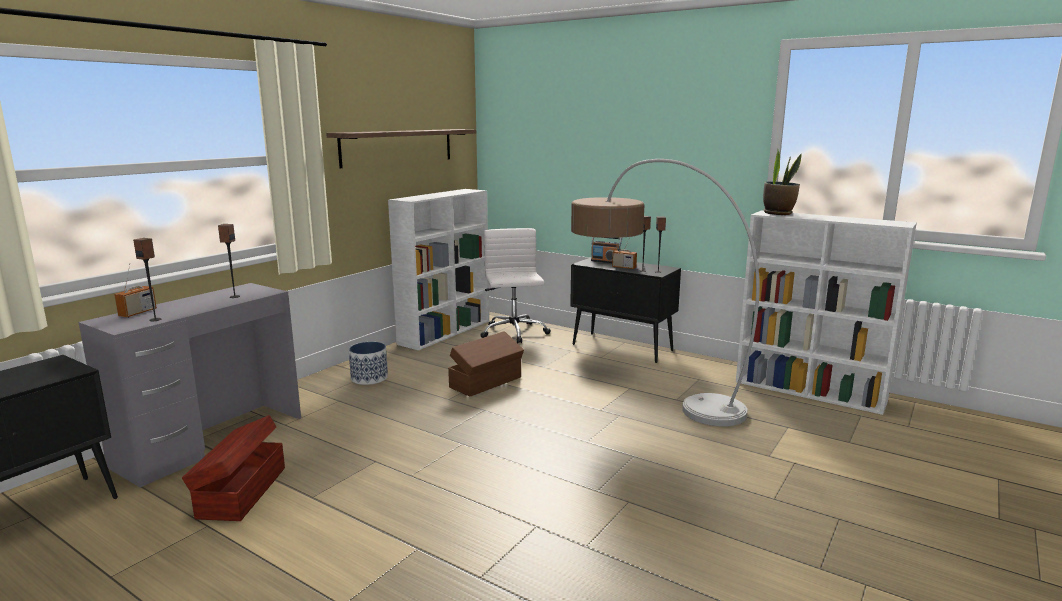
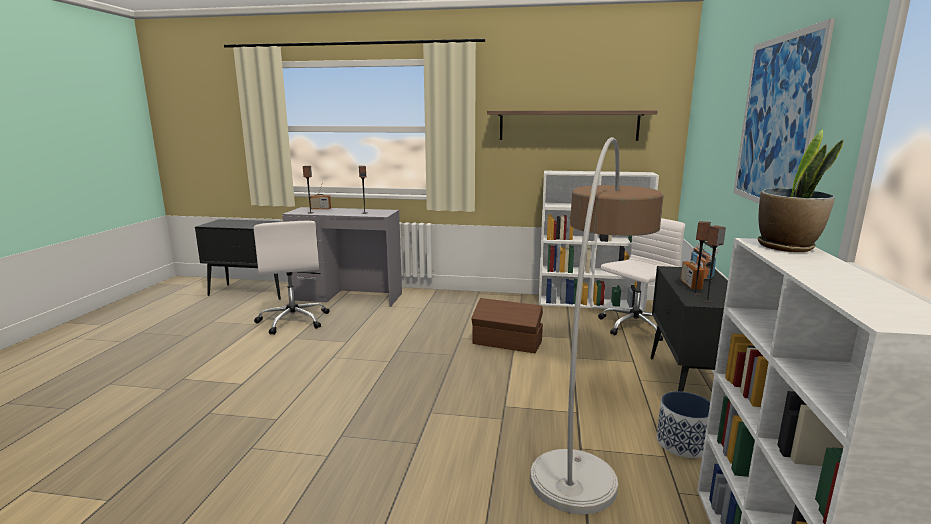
camera: 65 degrees right, 0 degrees up
(240, 492) = (293, 320): brown storage box -> white office chair
(369, 378) = (469, 305): planter -> planter (683, 443)
(662, 142) = (775, 122): none -> picture

